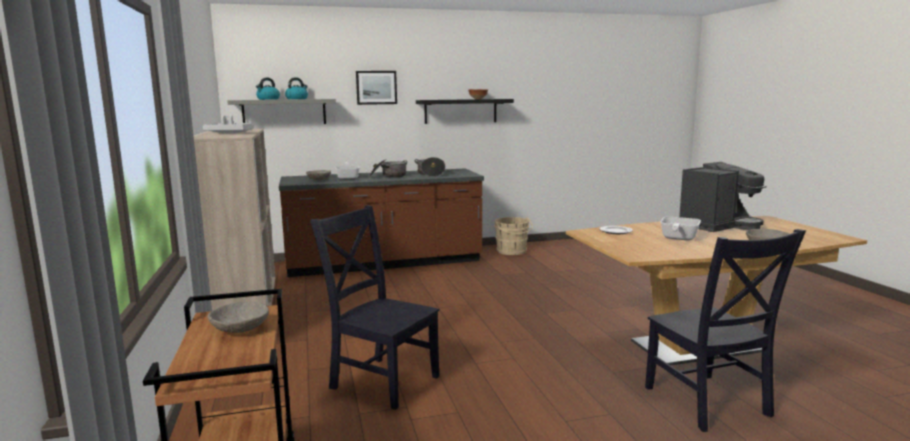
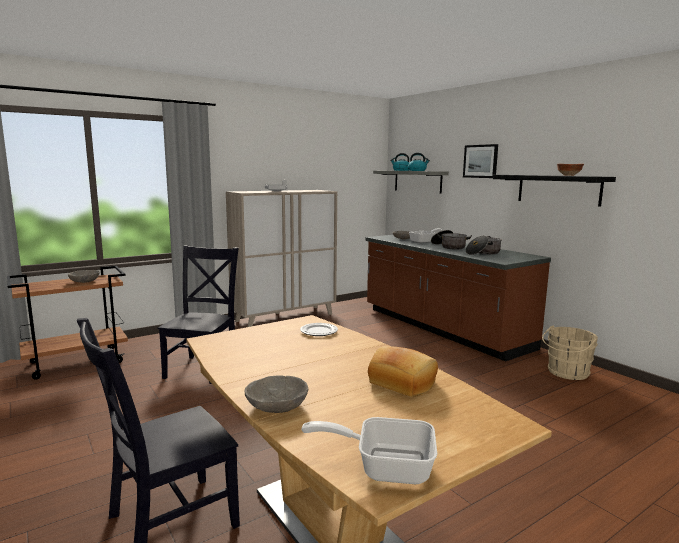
camera: 70 degrees right, 0 degrees up
(678, 238) = (298, 357): frying pan -> frying pan (384, 467)
(718, 225) = (403, 382): coffee machine -> bread

